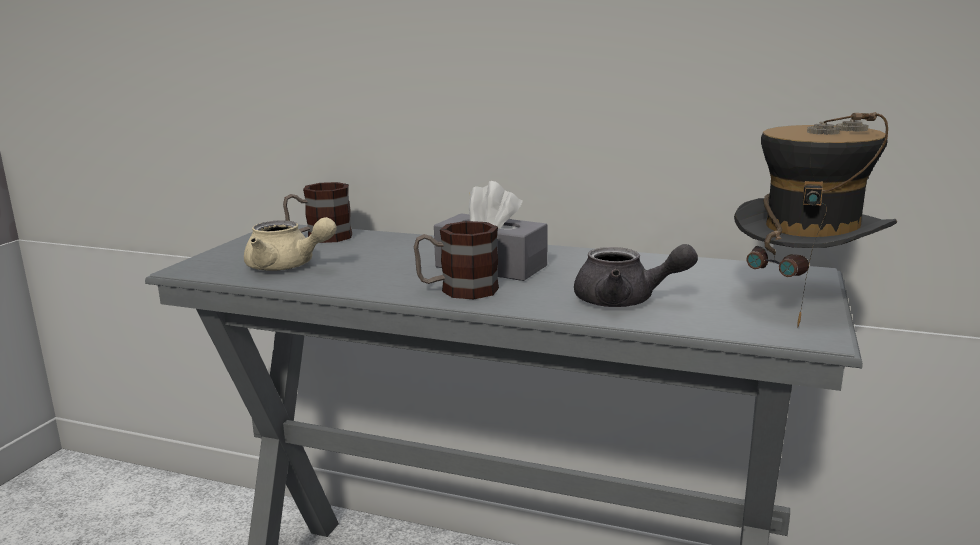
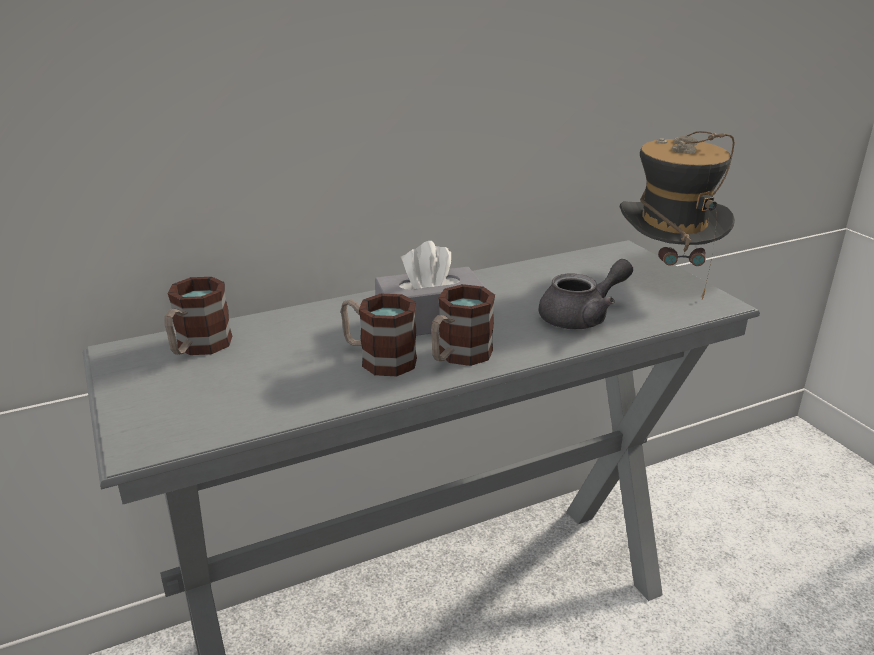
camera: 45 degrees left, 10 degrees up
(287, 266) = (250, 396): beige teapot -> none
(402, 274) = (378, 359): none -> mug

